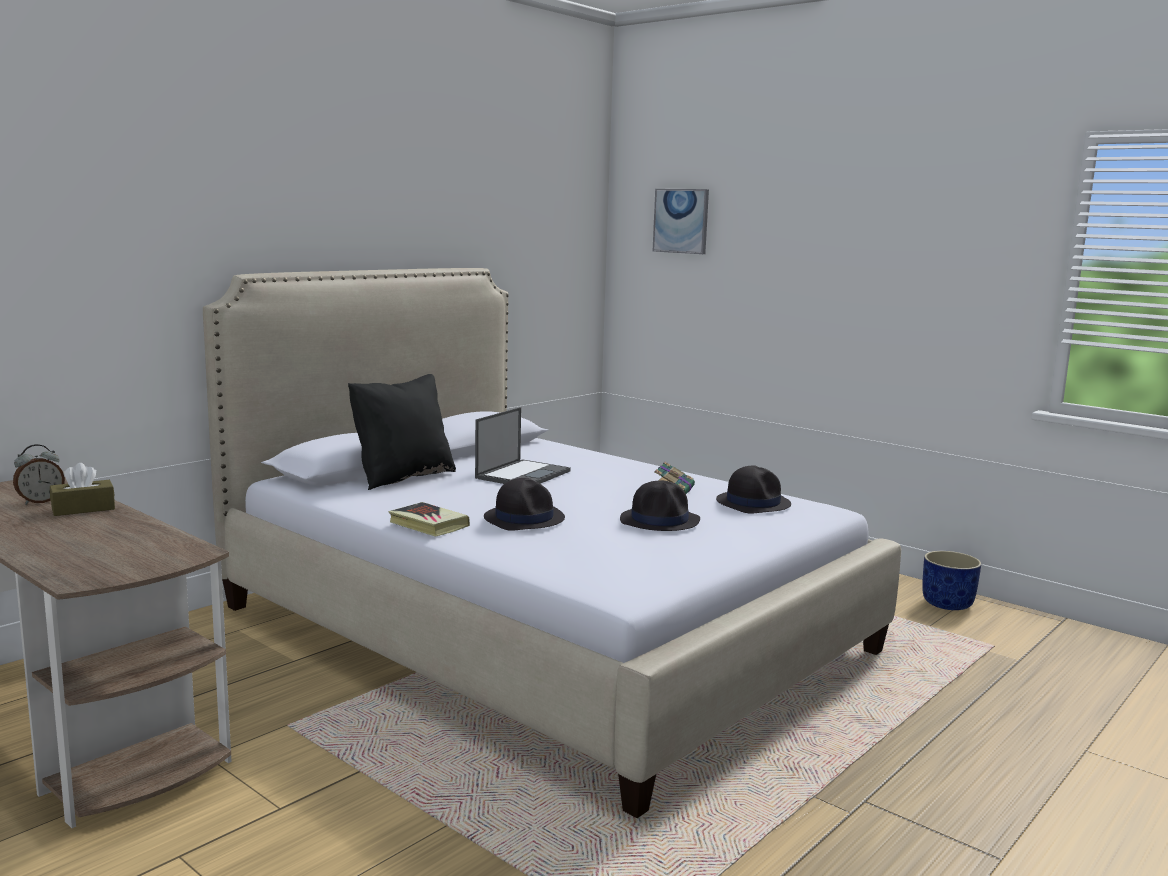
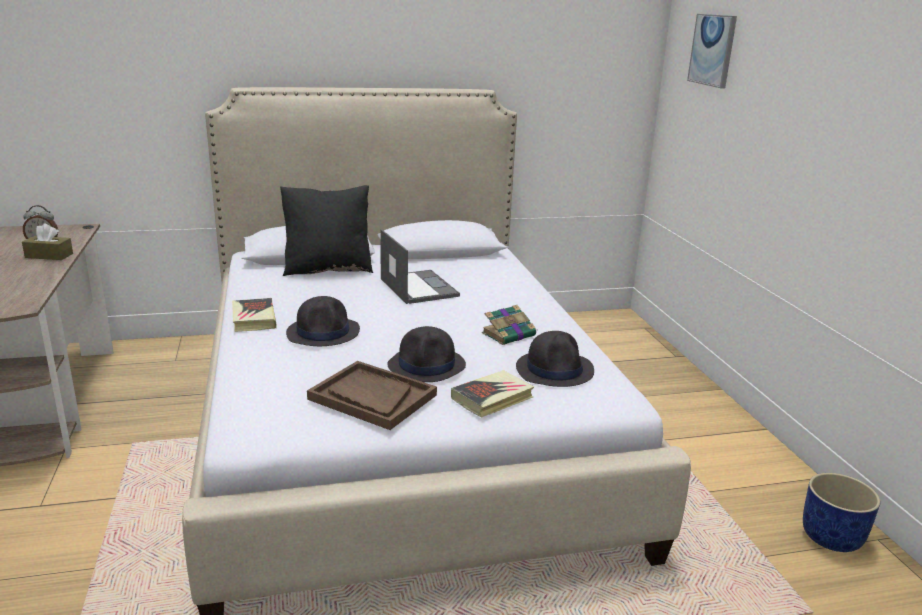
camera: 35 degrees right, 10 degrees up
(523, 474) = (418, 287): laptop -> laptop turned 90 degrees counterclockwise
(671, 546) = (372, 397): none -> brown tray
(751, 528) = (492, 398): none -> book

